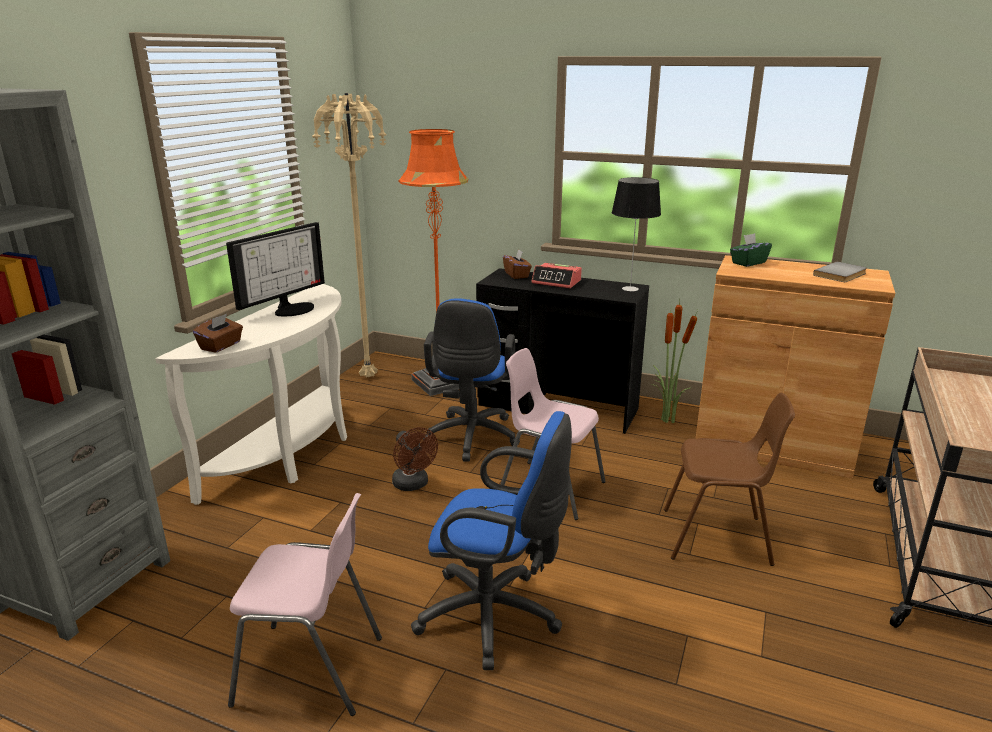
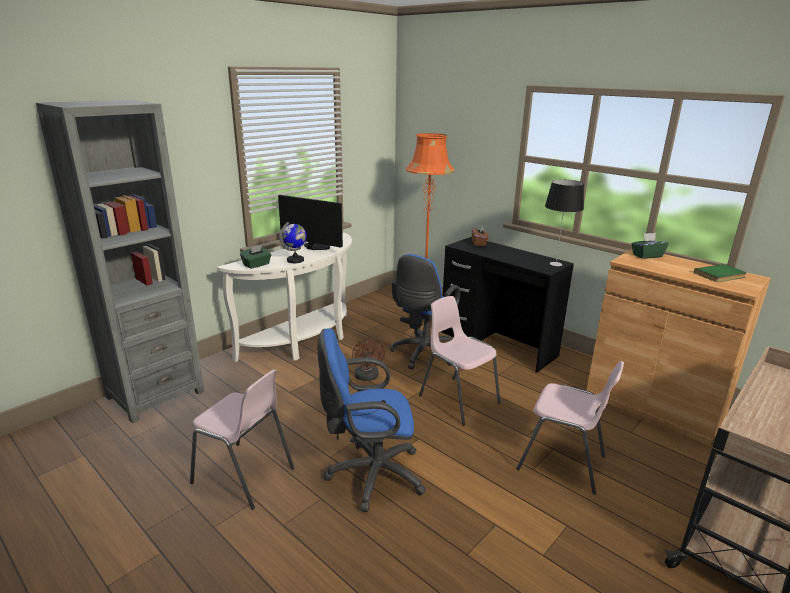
camera: 20 degrees right, 0 degrees up
(221, 346) = (256, 265): brown tissue box -> green tissue box
(278, 331) = (295, 260): none -> globe
(292, 308) = (315, 247): monitor -> monitor turned 120 degrees counterclockwise
(368, 378) = (378, 301): beige floor lamp -> none
(495, 617) = (370, 475): blue office chair -> blue office chair turned 135 degrees clockwise
(556, 282) = (504, 252): alarm clock -> none
(666, 420) = (576, 369): potted plant -> none
(717, 538) = (562, 463): brown chair -> pink chair
(841, 274) = (721, 275): grey book -> green book

